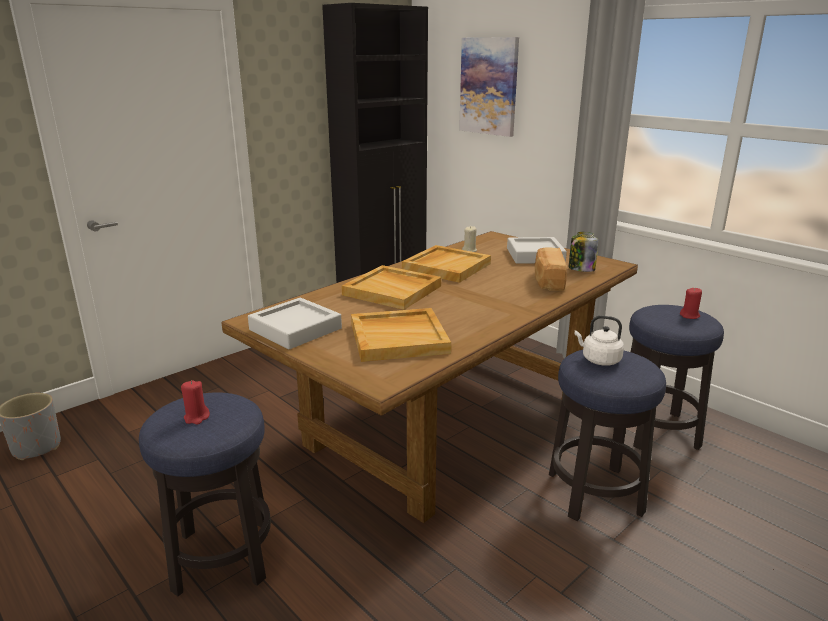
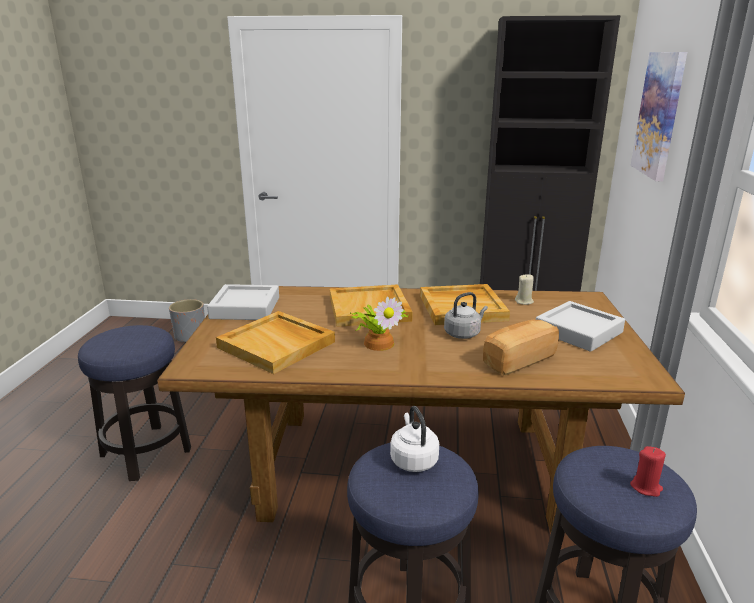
camera: 50 degrees right, 0 degrees up
(196, 417) = (122, 339): red candle -> none
(457, 305) = (379, 342): none -> potted plant
(487, 280) = (463, 333): none -> grey kettle
(581, 269) = (590, 365): jar -> none

